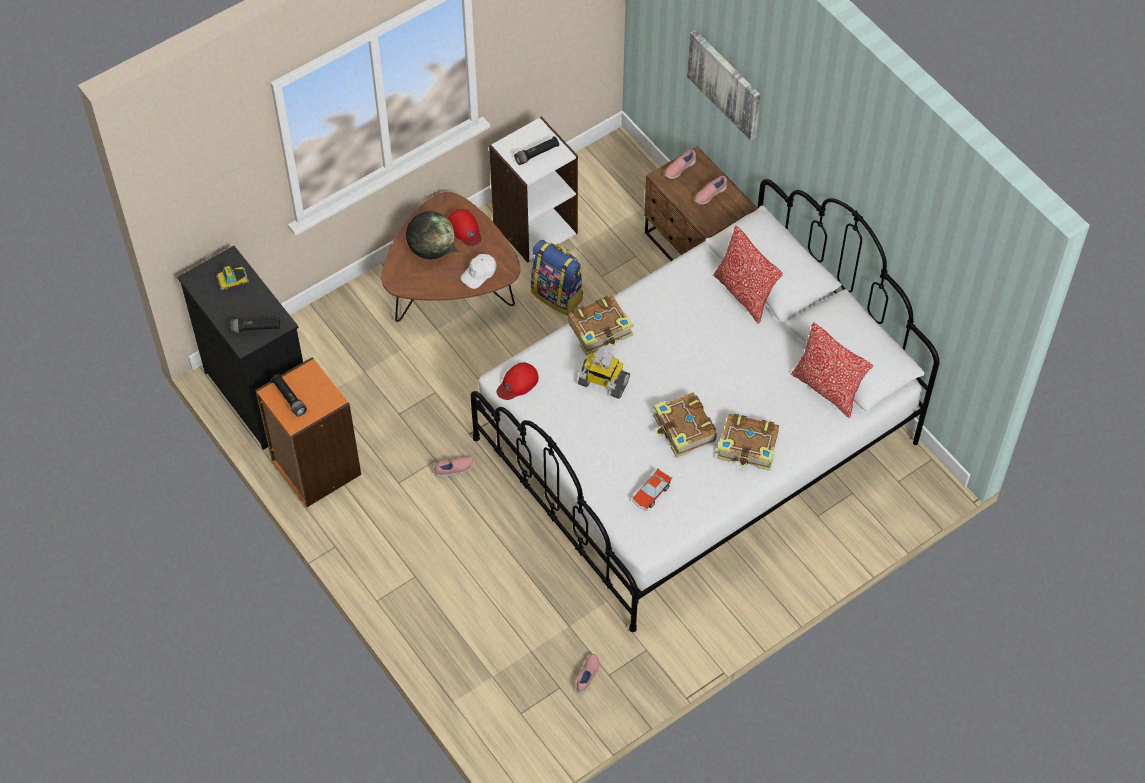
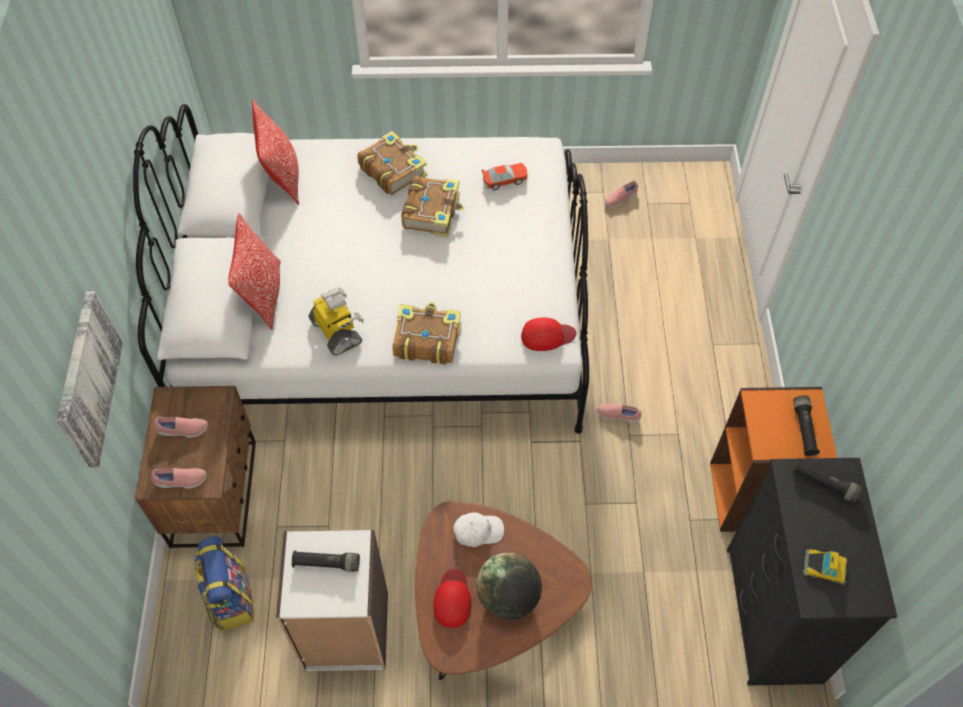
camera: 145 degrees left, 0 degrees up
(558, 295) = (387, 532): backpack -> backpack (230, 598)
(603, 383) = (467, 290): toy robot -> toy robot (337, 332)

